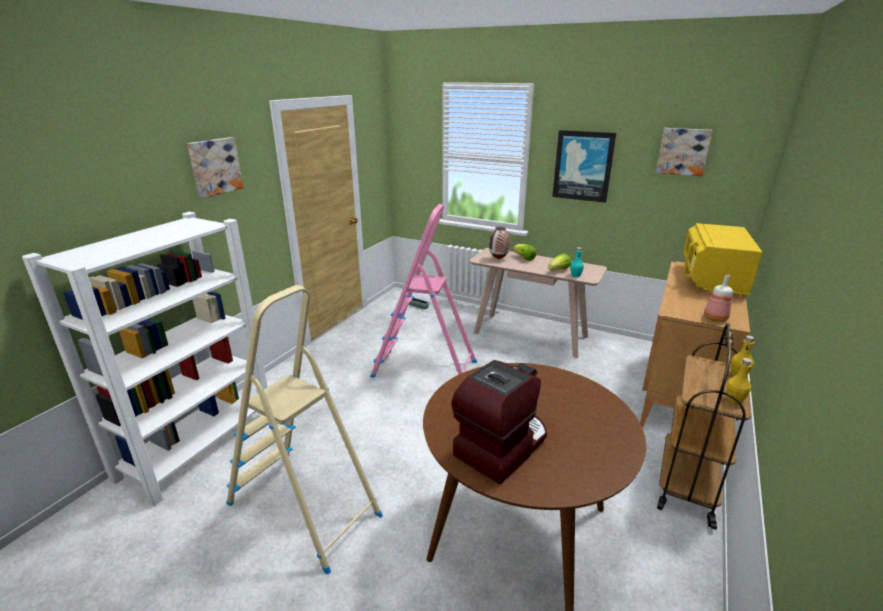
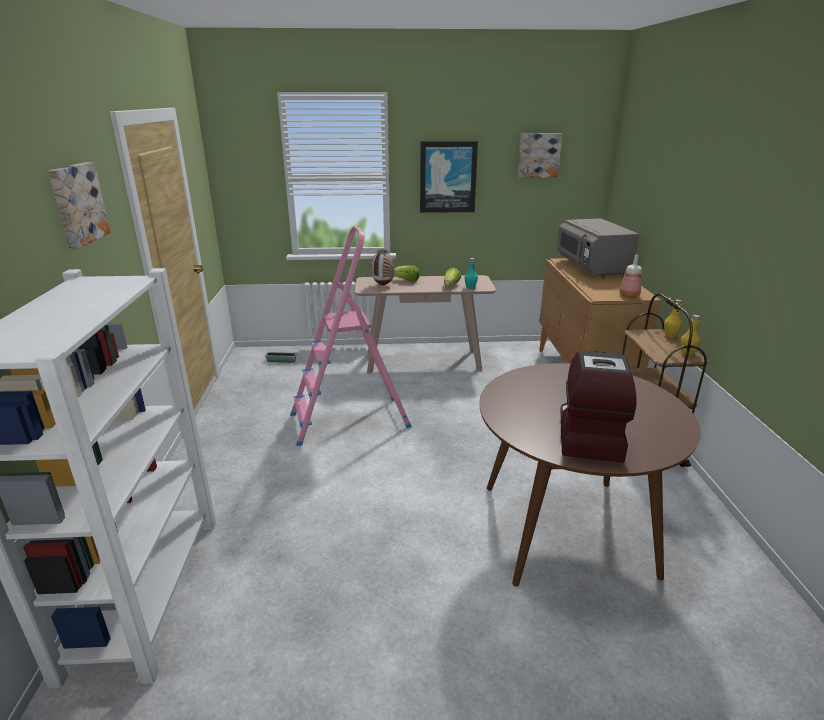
camera: 30 degrees left, 0 degrees up
(302, 508) = (349, 599): beige step ladder -> none
(711, 279) = (591, 268): yellow microwave -> grey microwave

